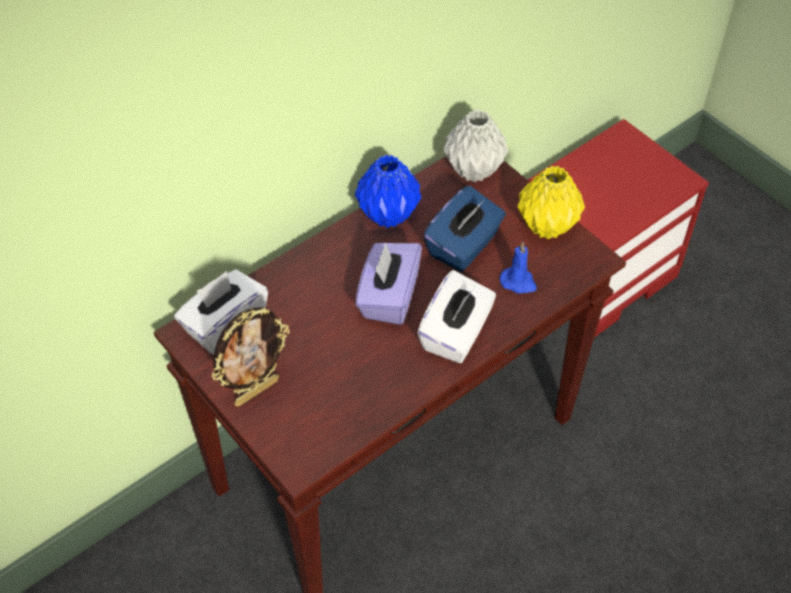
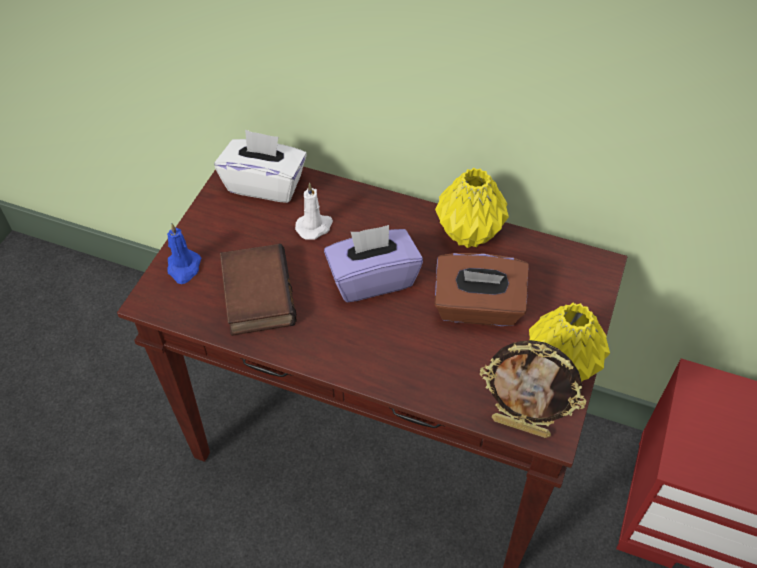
camera: 60 degrees right, 0 degrees up
(256, 391) = (210, 236): picture frame -> picture frame (521, 426)
(303, 311) = (315, 227): none -> white candle
(347, 384) = (255, 294): none -> book
(387, 216) = (467, 233): blue vase -> yellow vase
(456, 334) = (365, 350): white tissue box -> none
(464, 246) = (477, 308): blue tissue box -> brown tissue box
(473, 169) = (582, 272): grey vase -> none
(518, 282) = (467, 374): blue candle -> blue candle (184, 268)

